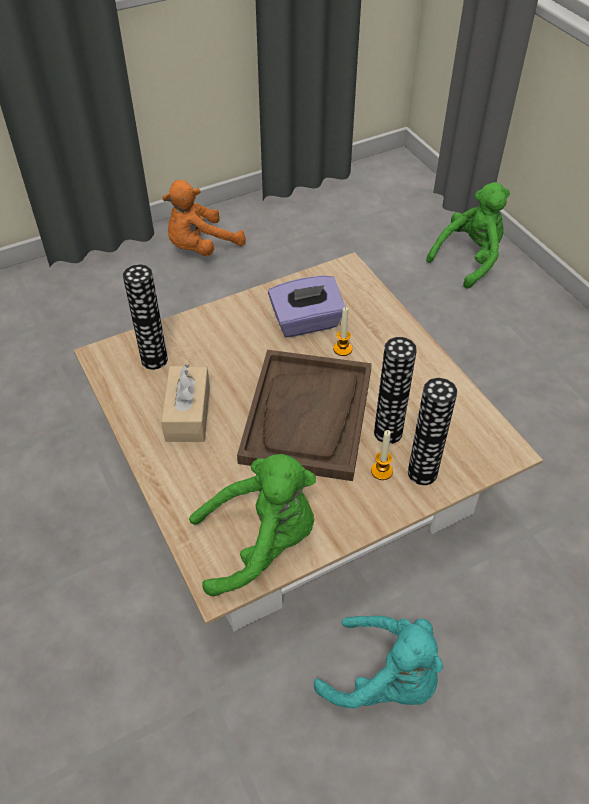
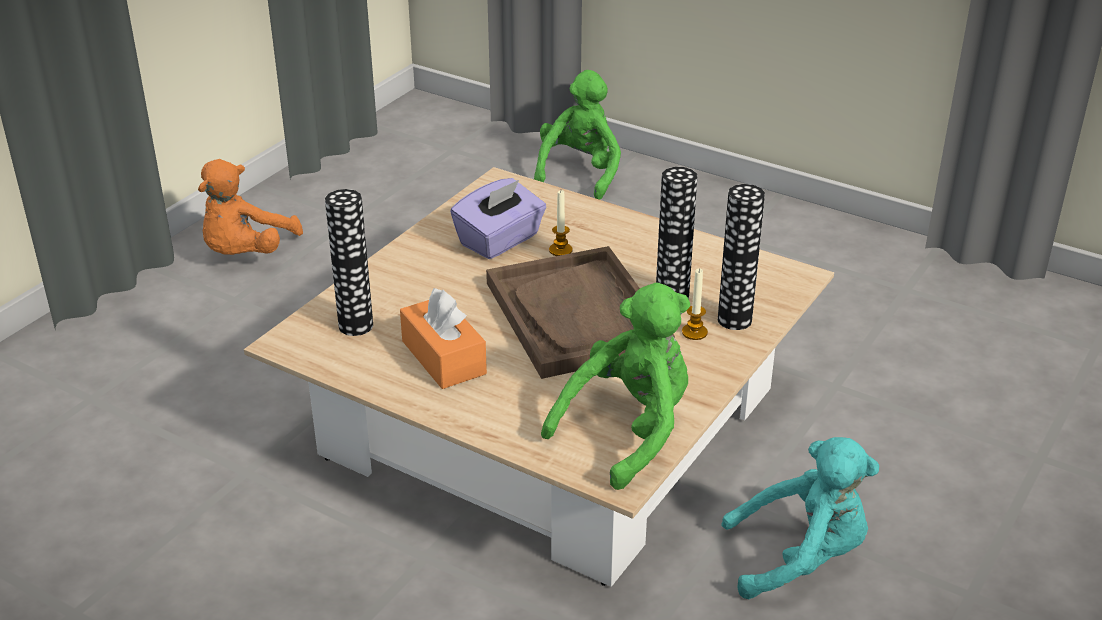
camera: 30 degrees left, 15 degrees down
(188, 413) = (443, 357): beige tissue box -> orange tissue box

